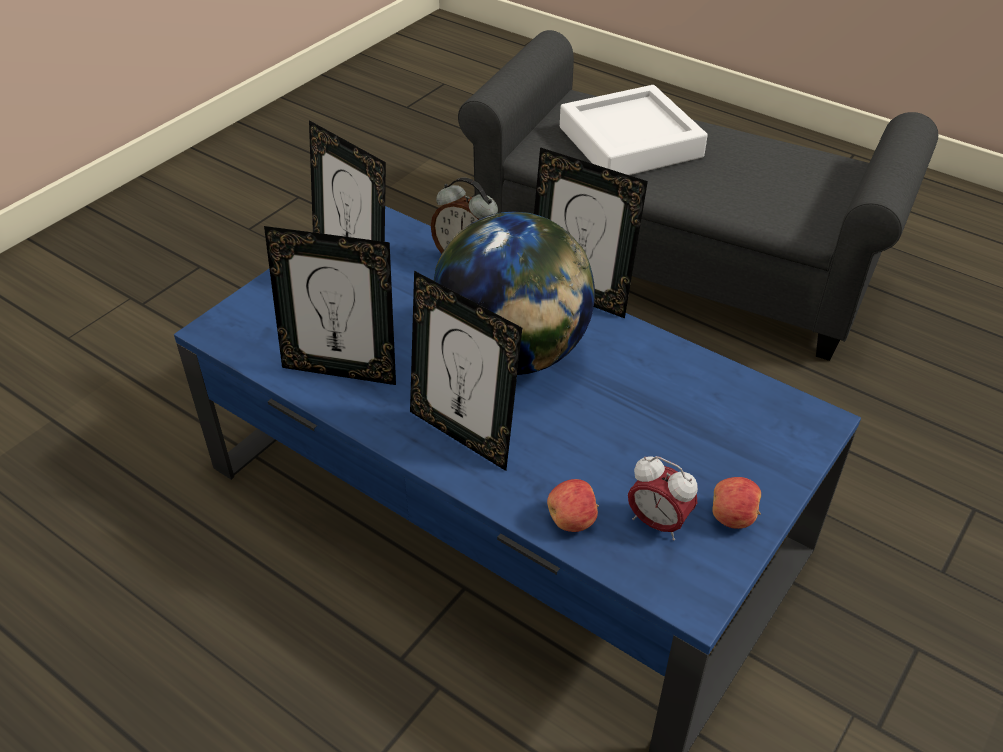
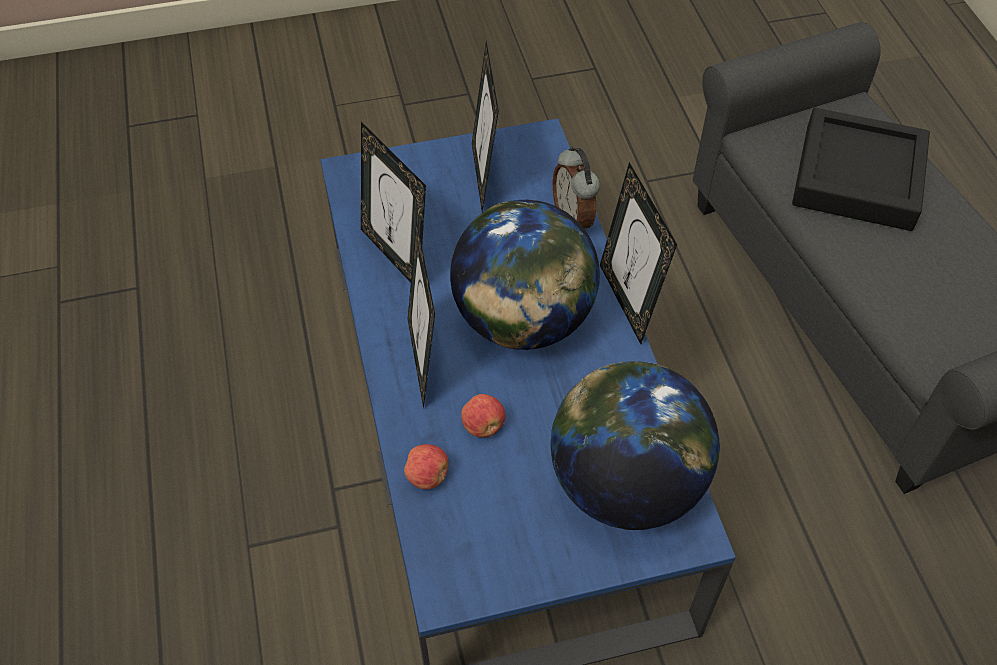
camera: 40 degrees right, 10 degrees up
(630, 142) = (857, 178): white tray -> black tray
(657, 523) = (482, 521): alarm clock -> none
(731, 420) = (626, 484): none -> globe
(733, 517) = (539, 558): apple -> apple (483, 426)

